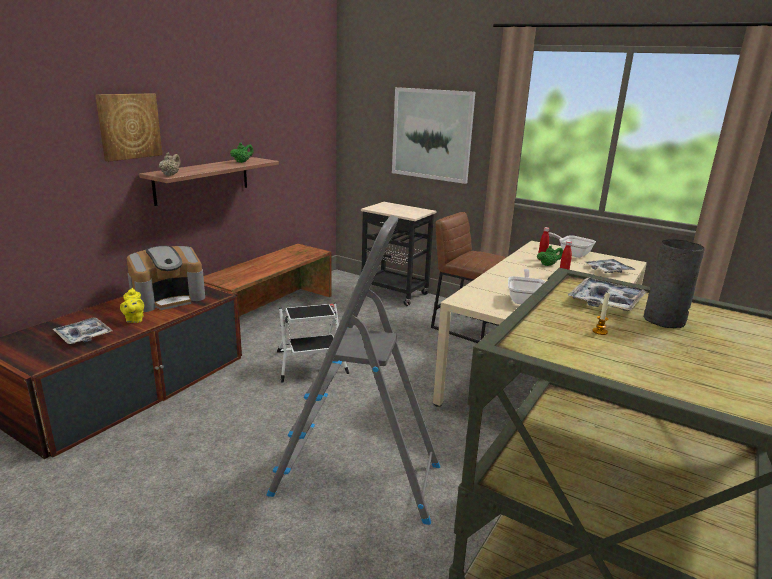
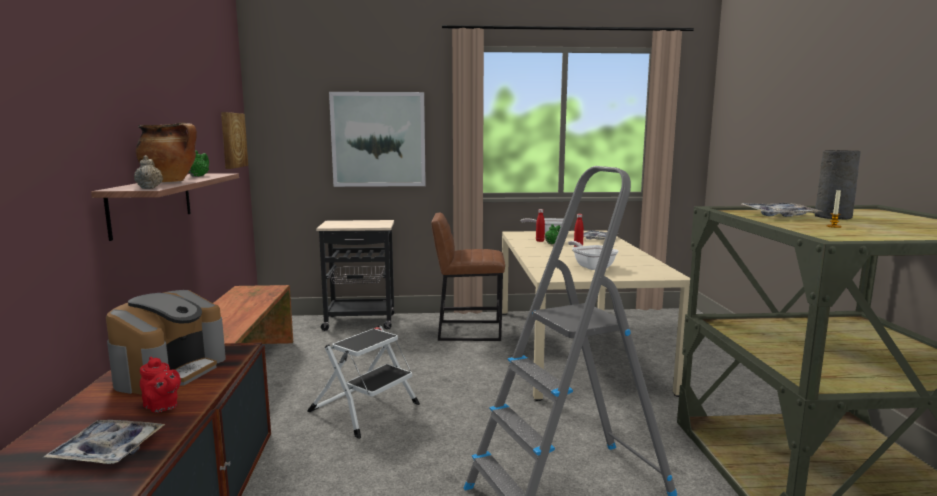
camera: 35 degrees left, 10 degrees down
(129, 126) = (77, 119): picture -> picture (232, 140)
(134, 320) = (162, 407): yellow teapot -> red teapot
(206, 167) = (171, 181): none -> cooking pot

